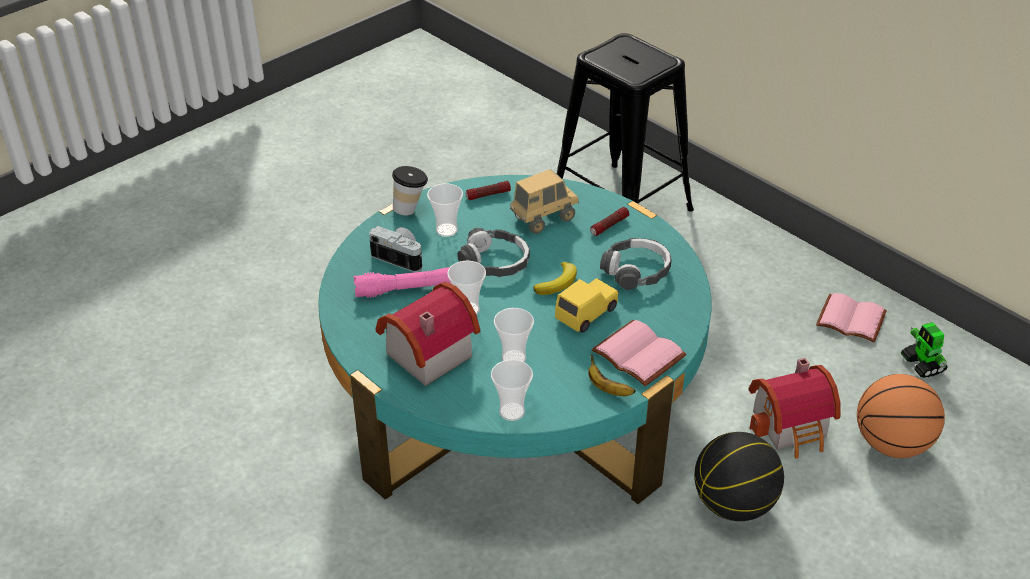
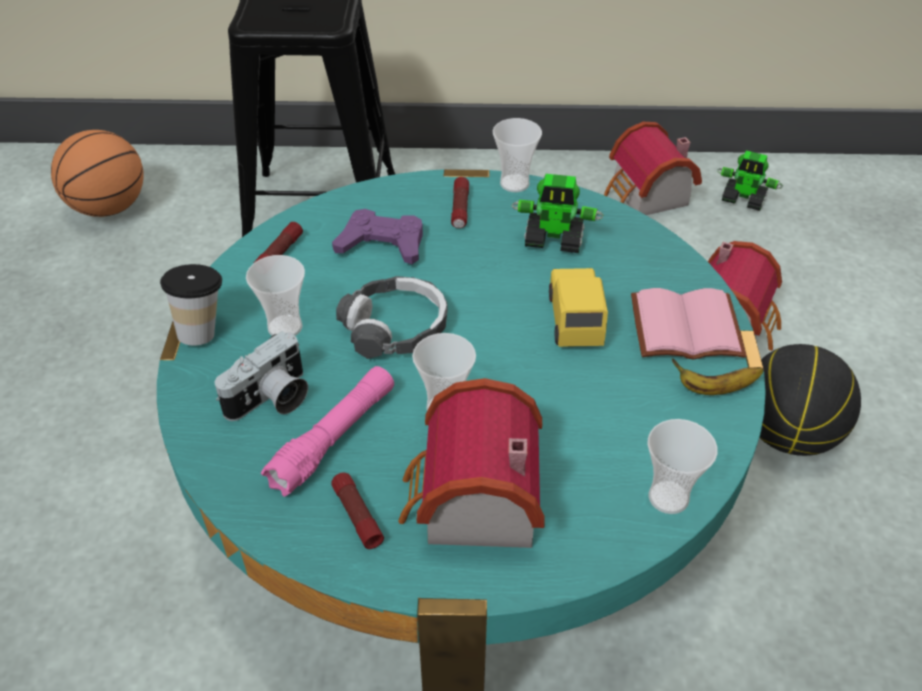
camera: 45 degrees left, 5 degrees up
(374, 324) = (357, 515): none -> flashlight
(401, 257) = (271, 399): camera -> camera turned 150 degrees clockwise
(513, 358) = (577, 429): cup -> cup (514, 183)
(544, 219) = (382, 244): toy truck -> purple game controller
(558, 282) = (496, 305): banana -> none
(636, 271) = (554, 240): headphones -> toy robot
(849, 320) = (646, 197): pink book -> toy house
(892, 444) = (814, 283): basketball -> basketball (109, 208)

